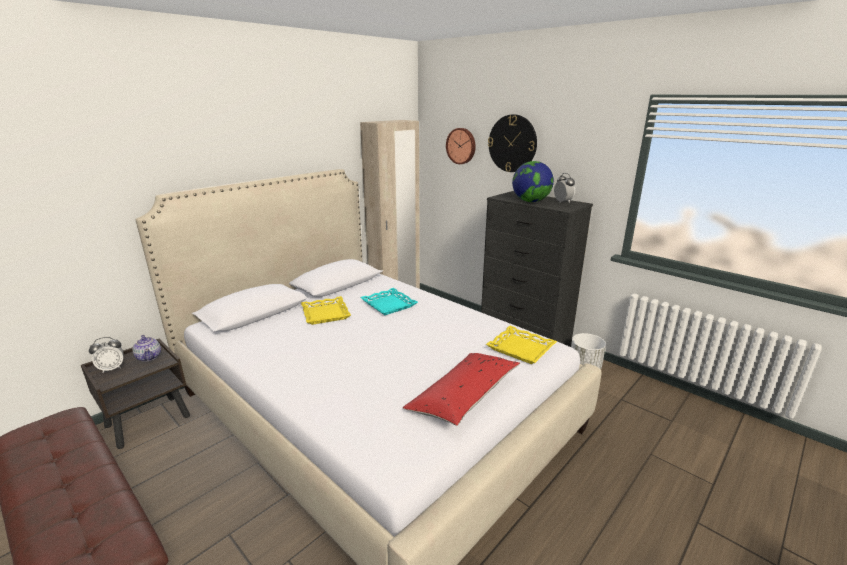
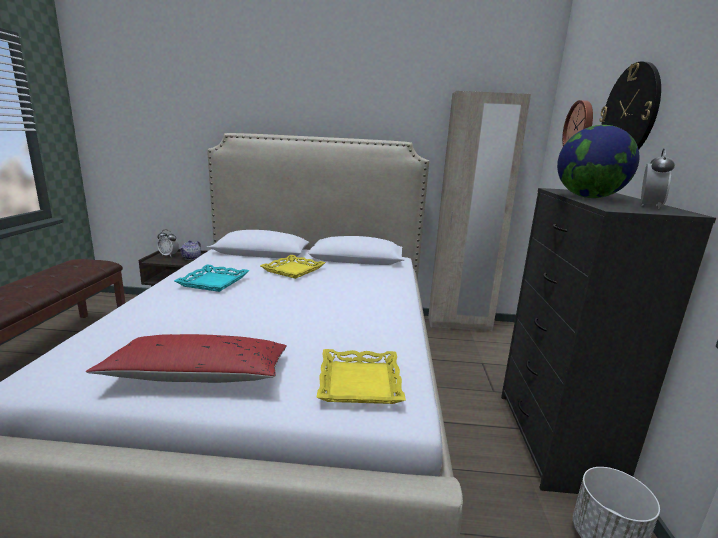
camera: 50 degrees right, 5 degrees down
(389, 305) = (351, 285): turquoise tray -> turquoise tray (214, 282)

